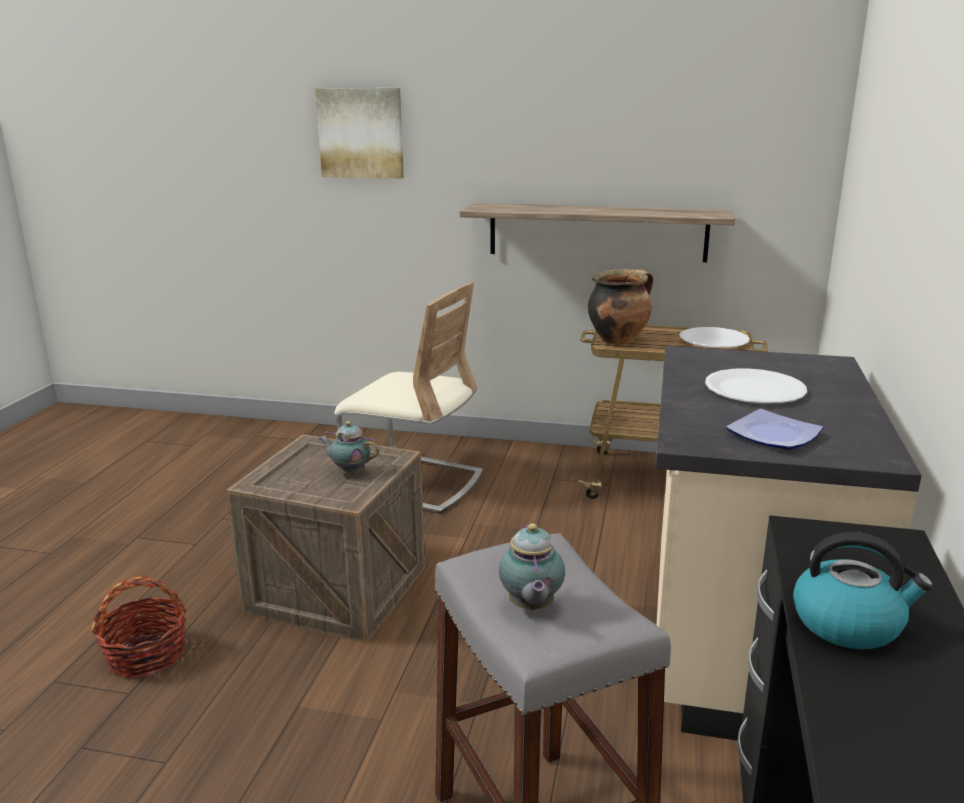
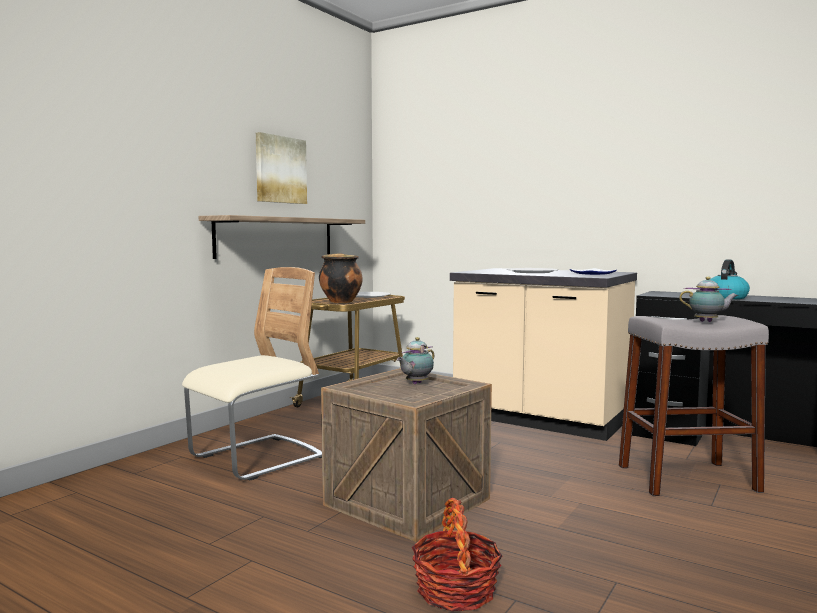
camera: 70 degrees left, 15 degrees down
(361, 133) = (102, 145): picture -> picture (280, 170)

